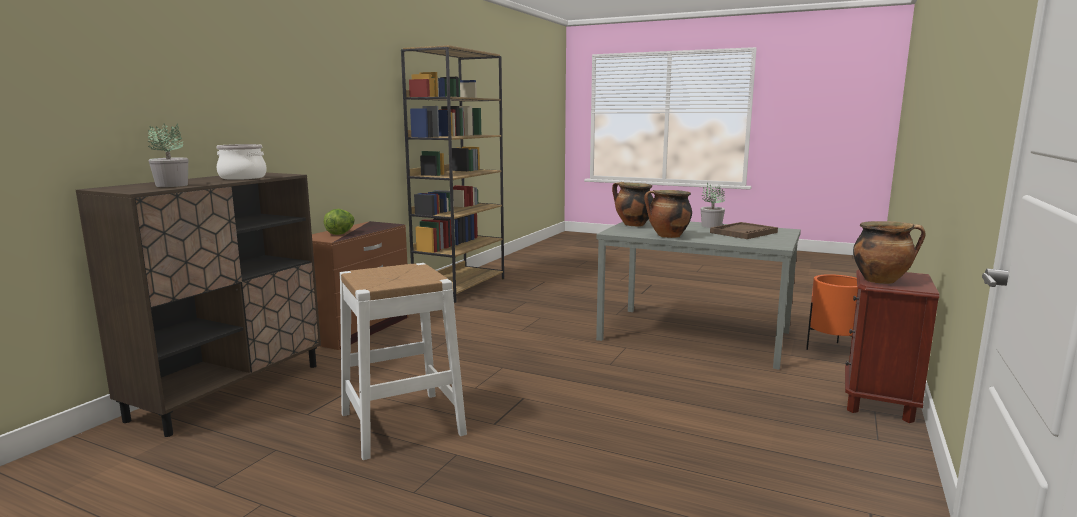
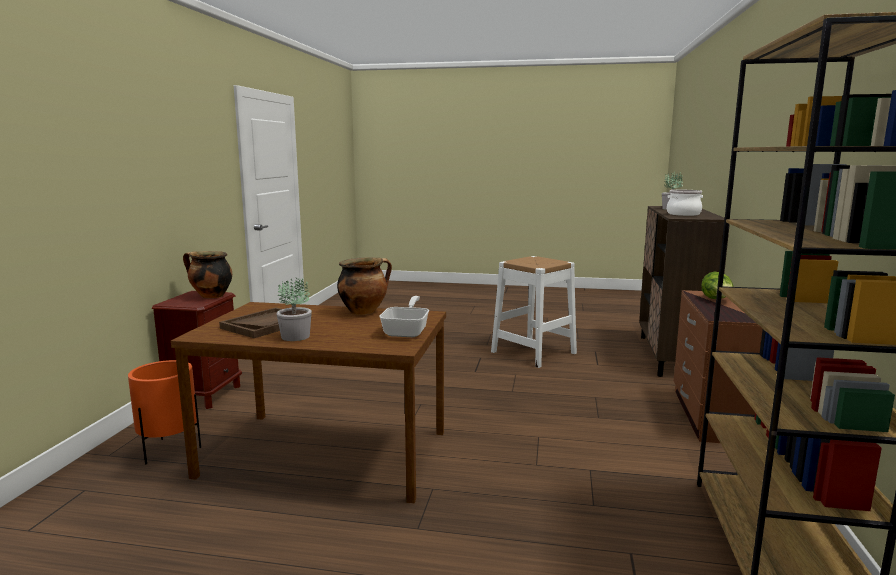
camera: 165 degrees right, 0 degrees up
(632, 225) = (407, 331): cooking pot -> frying pan
(693, 336) = (328, 453): grey dining table -> brown dining table

